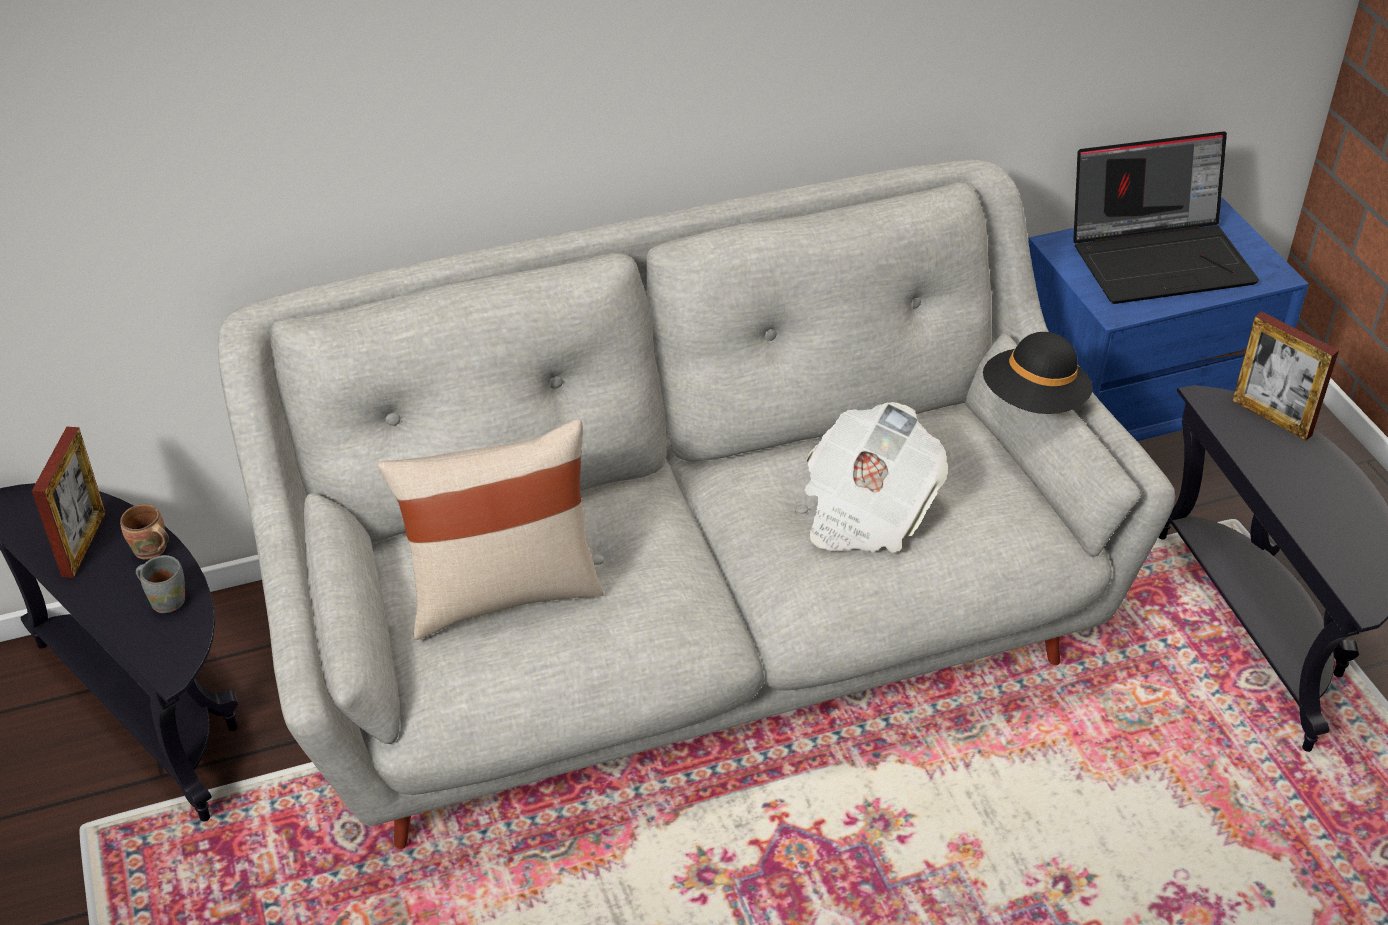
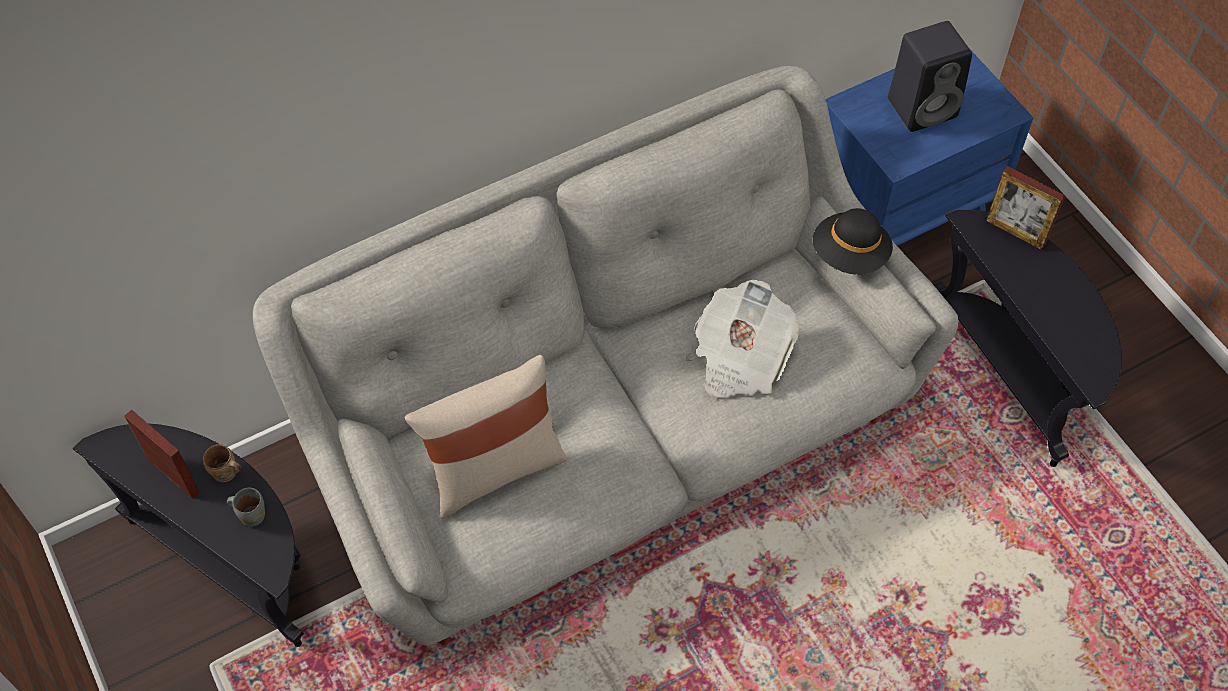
camera: 10 degrees left, 15 degrees up
(84, 544) = (173, 475): picture frame -> picture frame turned 45 degrees counterclockwise
(1160, 258) = (923, 107): laptop -> black speaker

